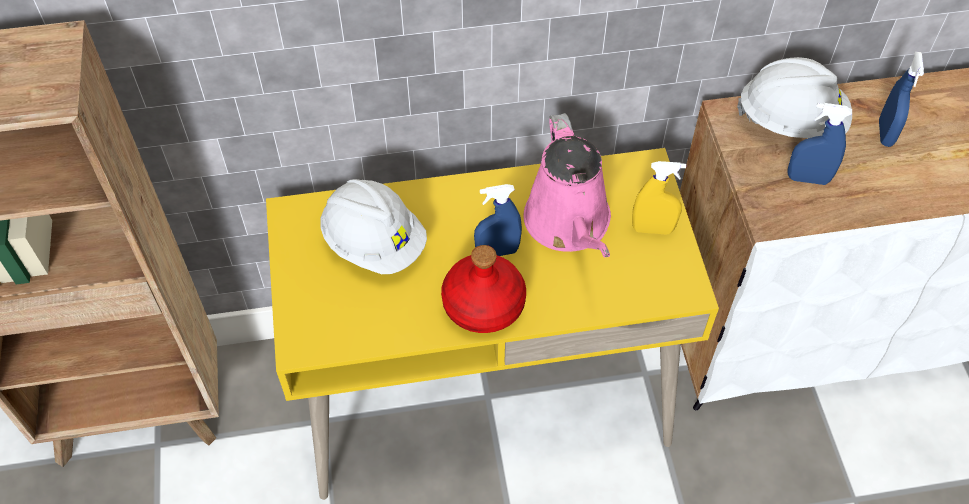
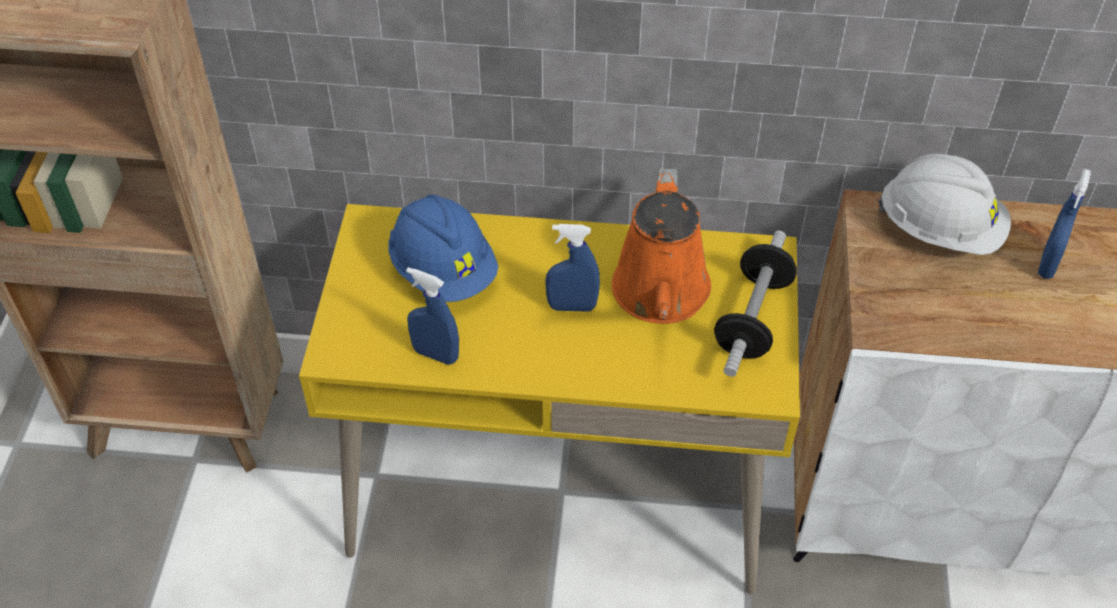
camera: 15 degrees right, 5 degrees down
(374, 243) = (443, 271): white hard hat -> blue hard hat
(484, 304) = (539, 356): red bottle -> none
(569, 224) = (661, 295): pink watering can -> orange watering can
(652, 229) = (752, 318): yellow spray bottle -> dumbbell
(808, 179) = (937, 294): blue spray bottle -> blue spray bottle (435, 354)

